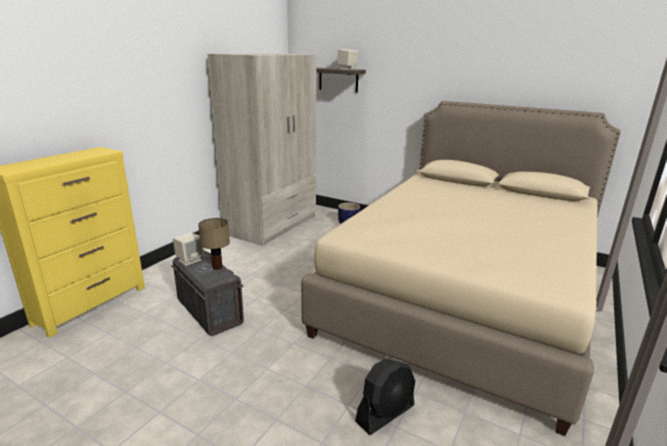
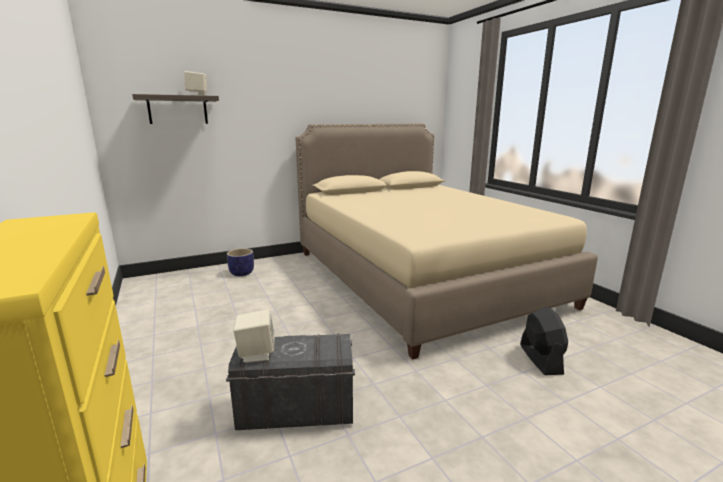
camera: 55 degrees left, 5 degrees down
(217, 267) = (306, 339): table lamp -> none
(272, 225) = (161, 307): beige wardrobe -> none

